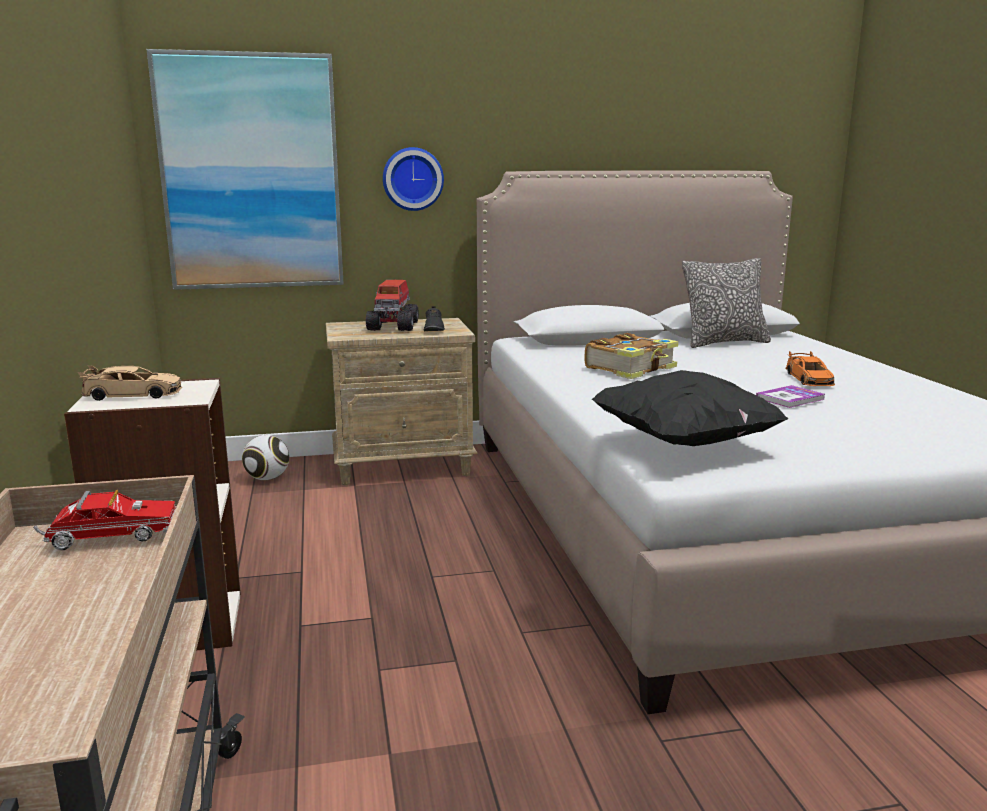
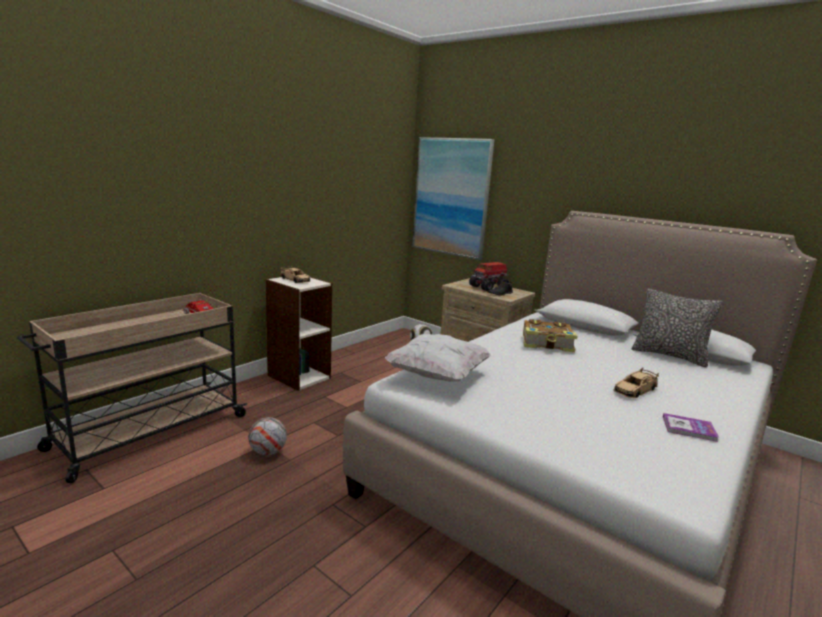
camera: 50 degrees right, 0 degrees up
(412, 179) = (524, 208): wall clock -> none
(422, 761) = (268, 452): none -> football
(684, 442) = (437, 375): black pillow -> white pillow
(790, 398) = (574, 390): book -> book (689, 428)
(809, 379) = (635, 390): orange toy car -> beige toy car

